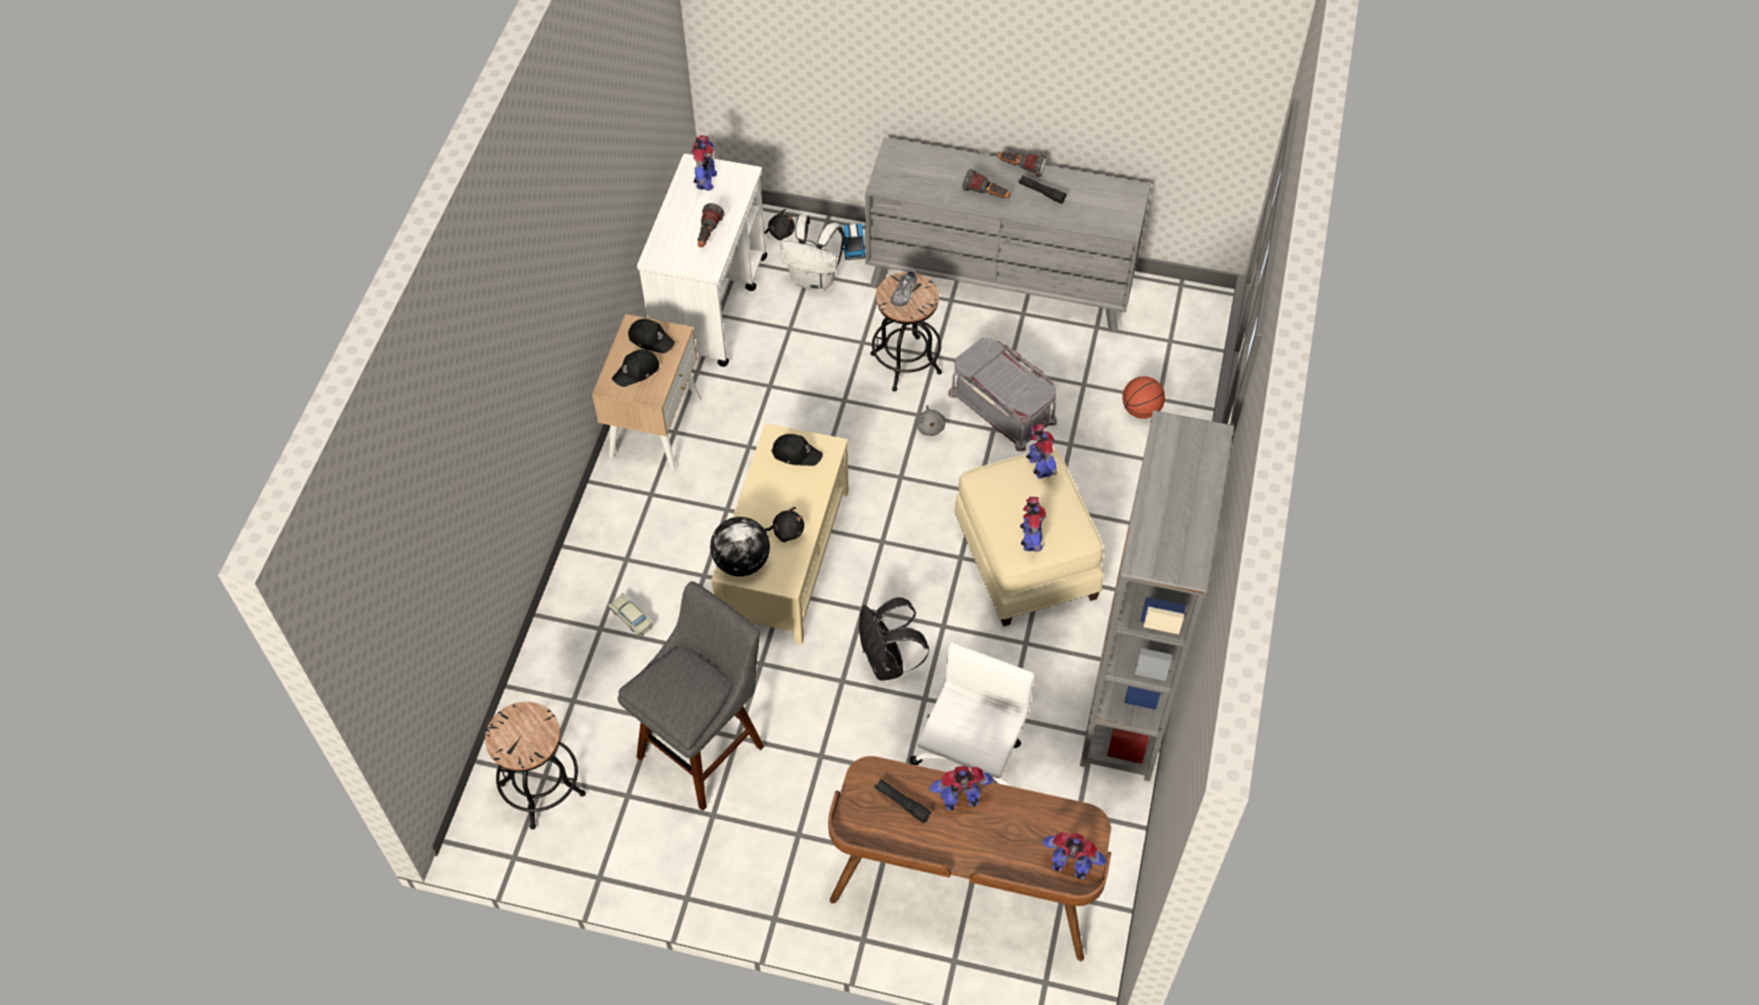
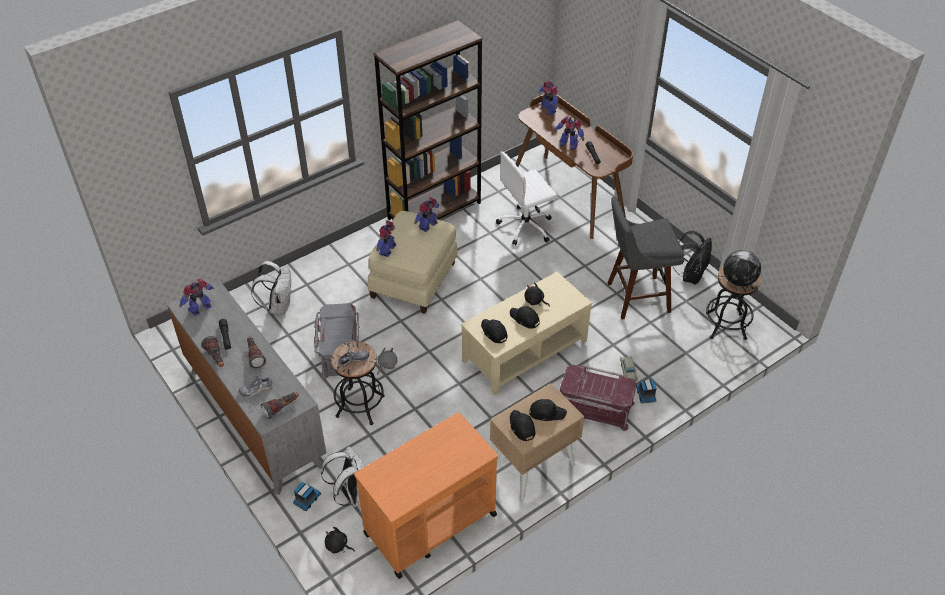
camera: 140 degrees left, 10 degrees down
(586, 599) = (645, 395): none -> toy truck
(637, 539) = (595, 408): none -> red storage box
(705, 180) = (398, 488): toy robot -> toy robot (201, 309)
(708, 235) = (435, 446): flashlight -> flashlight (282, 408)
(711, 303) = (429, 524): white cart -> orange cart
(742, 562) = (569, 301): globe -> globe (738, 281)
(776, 496) = (524, 319): none -> black cap
(888, 663) = (520, 280): black backpack -> black backpack (690, 276)
(941, 168) = (256, 390): none -> shoe
(1128, 699) = (434, 210): grey bookcase -> brown bookcase
(1141, 410) = (279, 306): basketball -> white backpack

